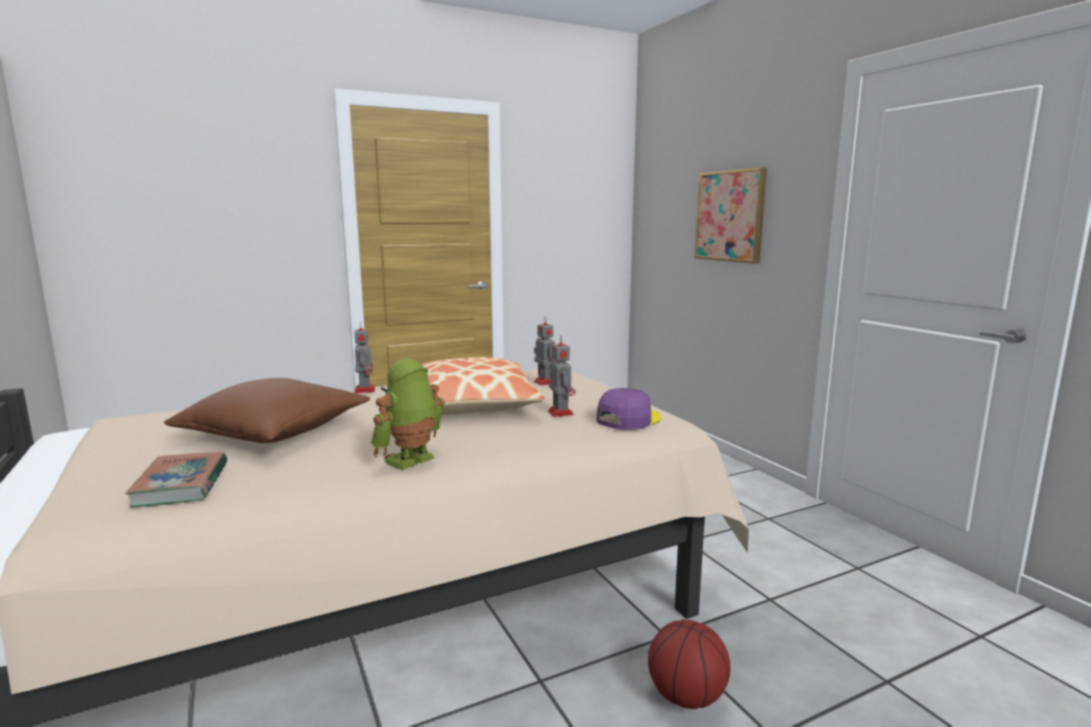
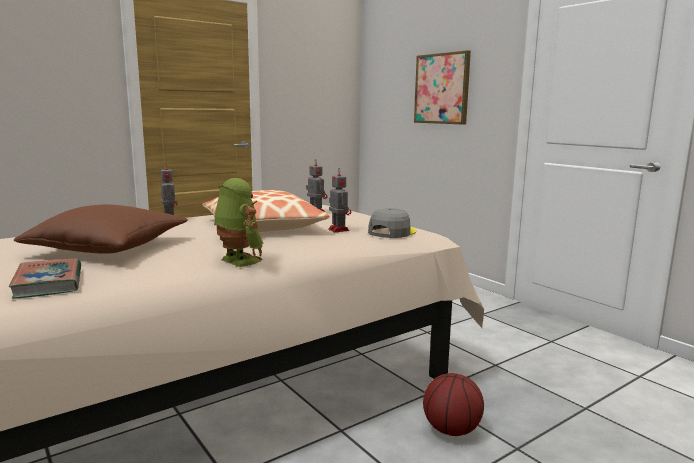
camera: 10 degrees left, 0 degrees up
(411, 461) = (237, 261): toy robot -> toy robot turned 105 degrees clockwise
(628, 419) = (391, 232): purple cap -> grey cap

